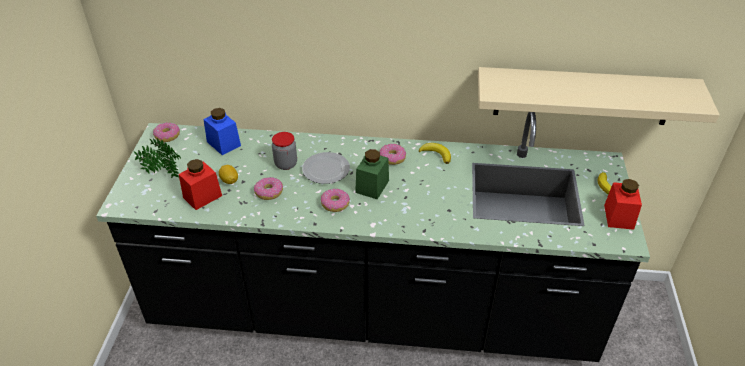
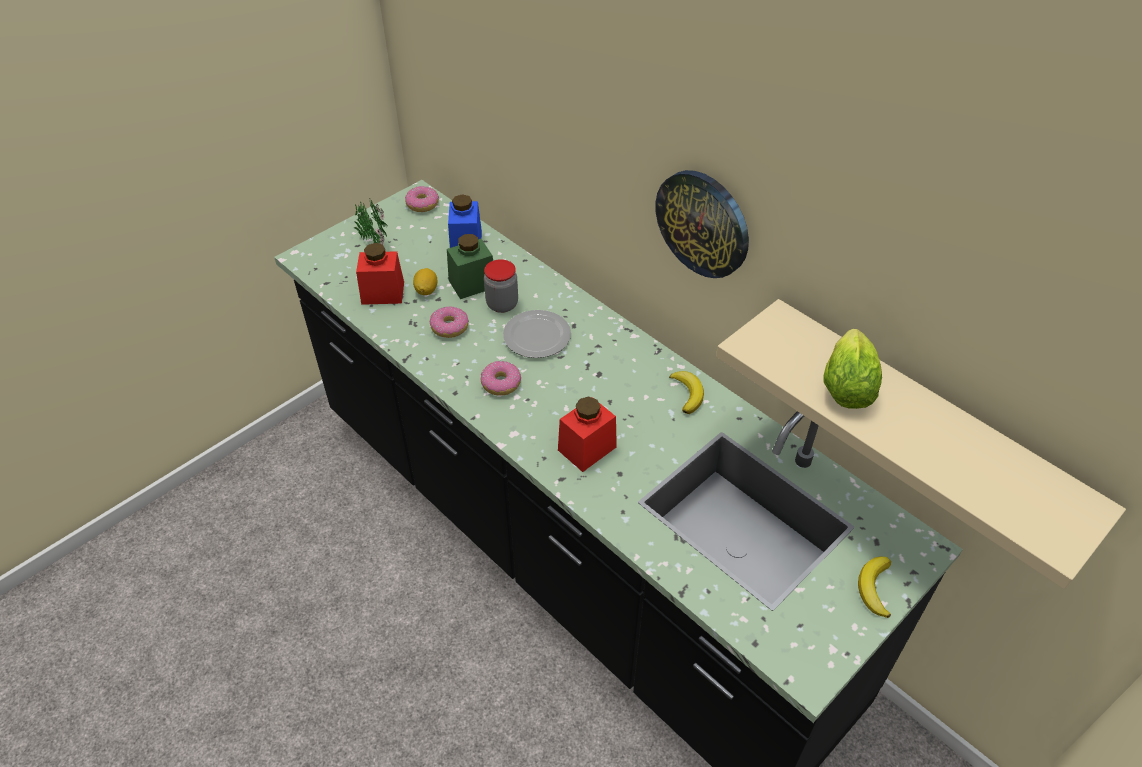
camera: 40 degrees right, 5 degrees up
(372, 186) = (564, 387): green jar -> green jar (472, 283)
(392, 158) = (628, 366): donut -> none
(416, 44) = (703, 223): none -> wall clock
(553, 87) = (847, 384): none -> lettuce
(618, 217) = (838, 633): red jar -> red jar (587, 448)

